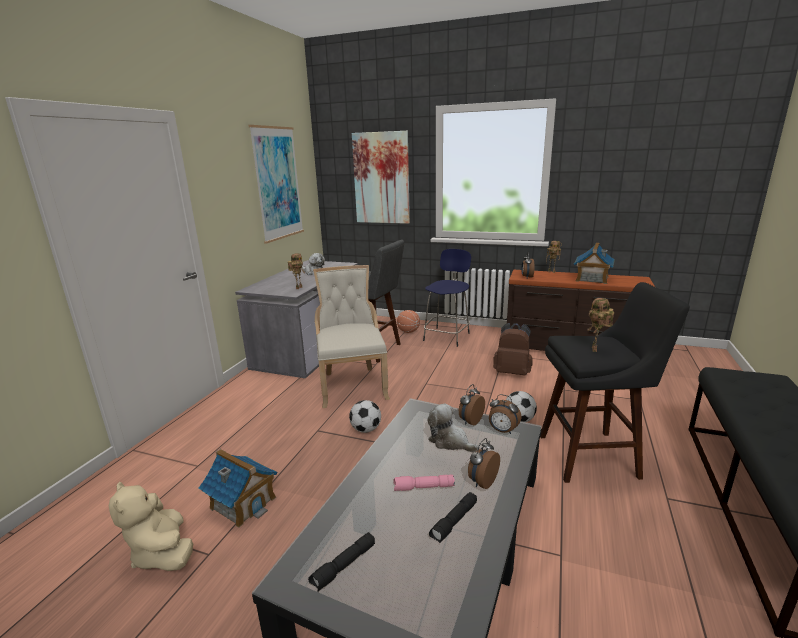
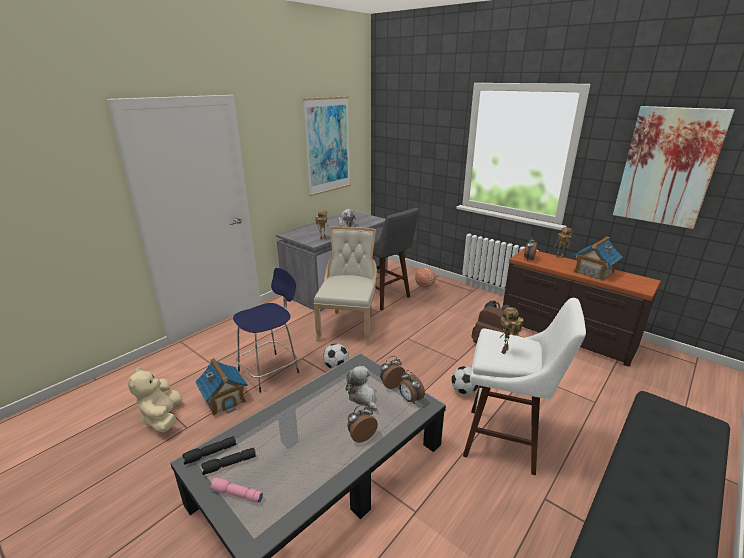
camera: 20 degrees right, 5 degrees up
(381, 178) = (422, 145): picture -> picture (667, 167)
(423, 488) = (316, 427): pink flashlight -> pink flashlight (236, 494)
(447, 336) = (455, 297): blue stool -> blue stool (270, 371)
(454, 522) = (318, 459): black flashlight -> black flashlight (210, 454)
(593, 455) = (506, 441): black stool -> white stool

